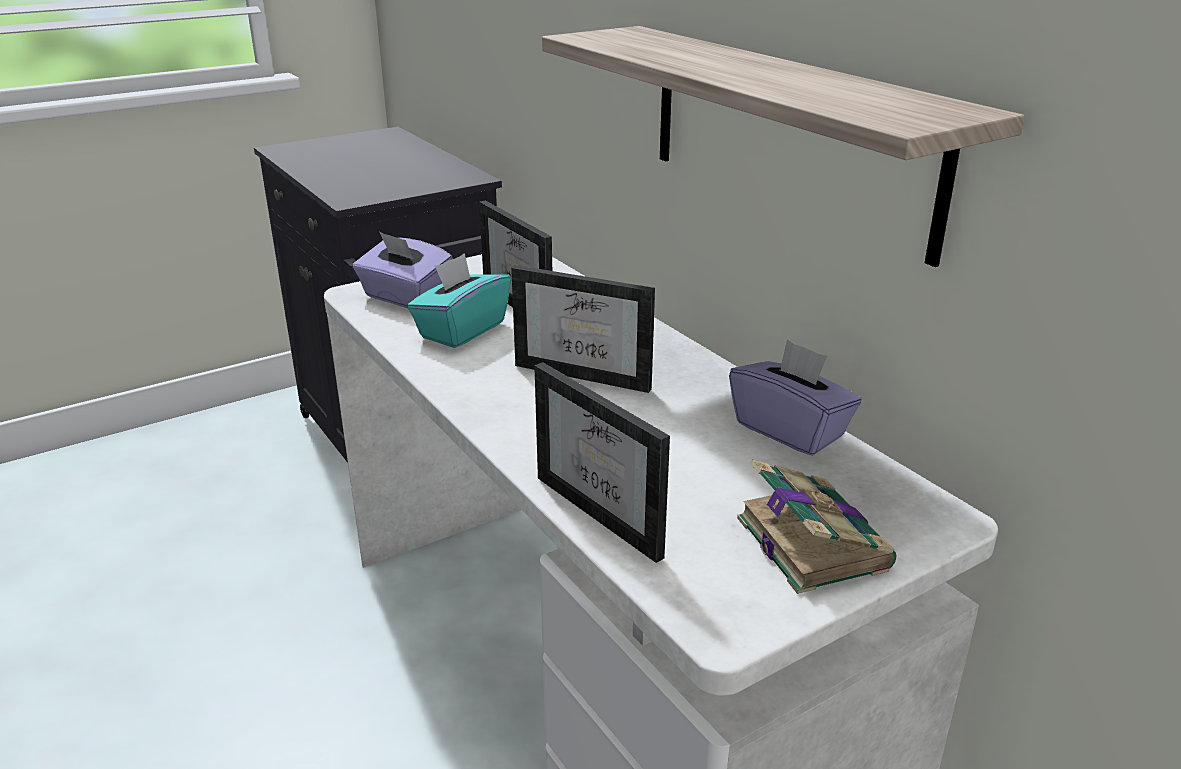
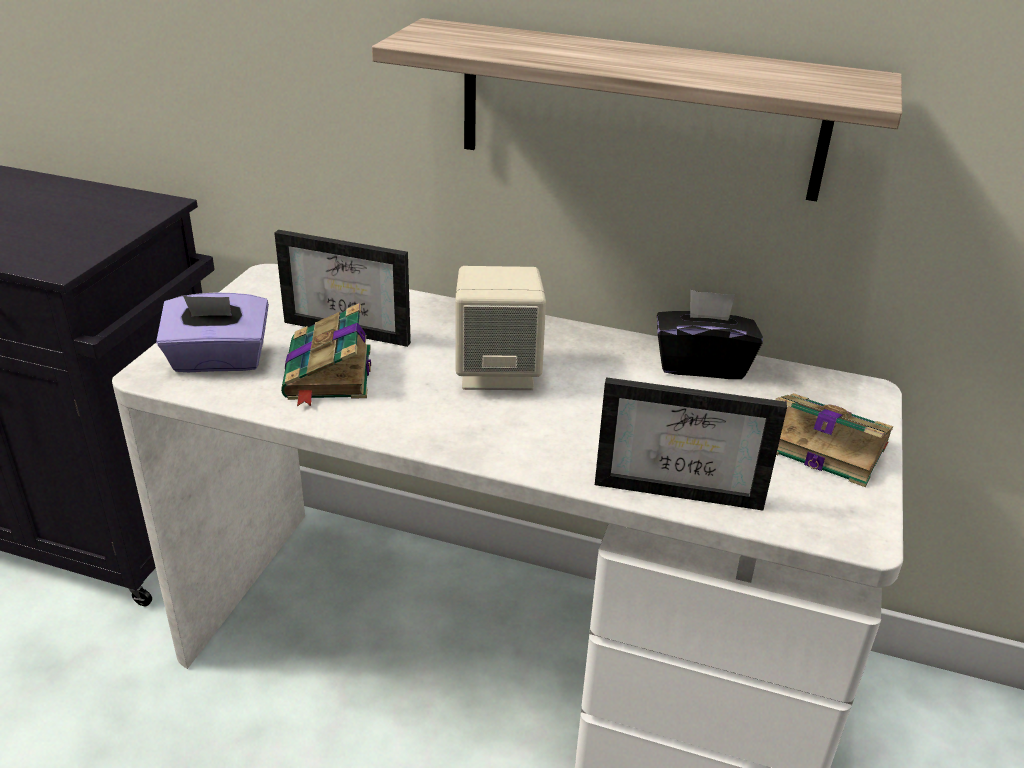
camera: 40 degrees left, 5 degrees up
(461, 330) = (328, 374): turquoise tissue box -> book
(590, 371) = (498, 372): picture frame -> beige speaker
(790, 430) = (701, 364): purple tissue box -> black tissue box

